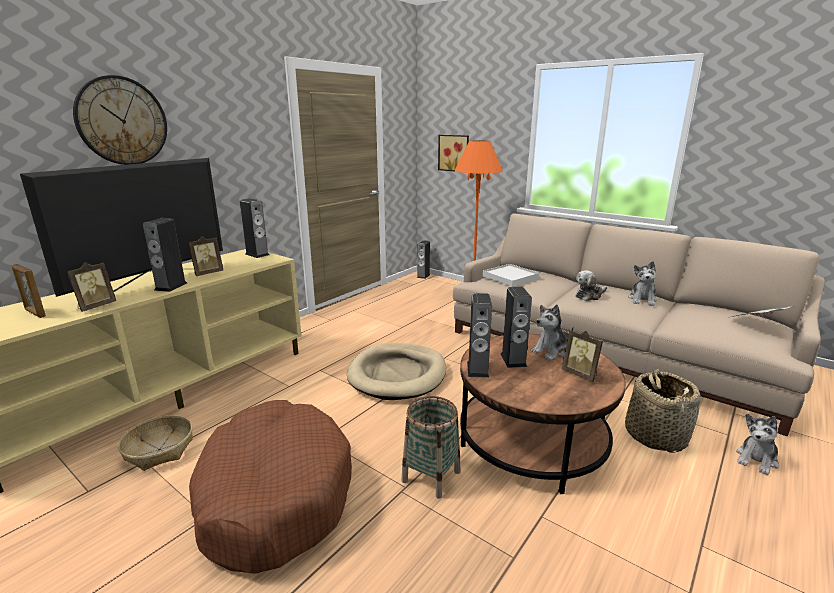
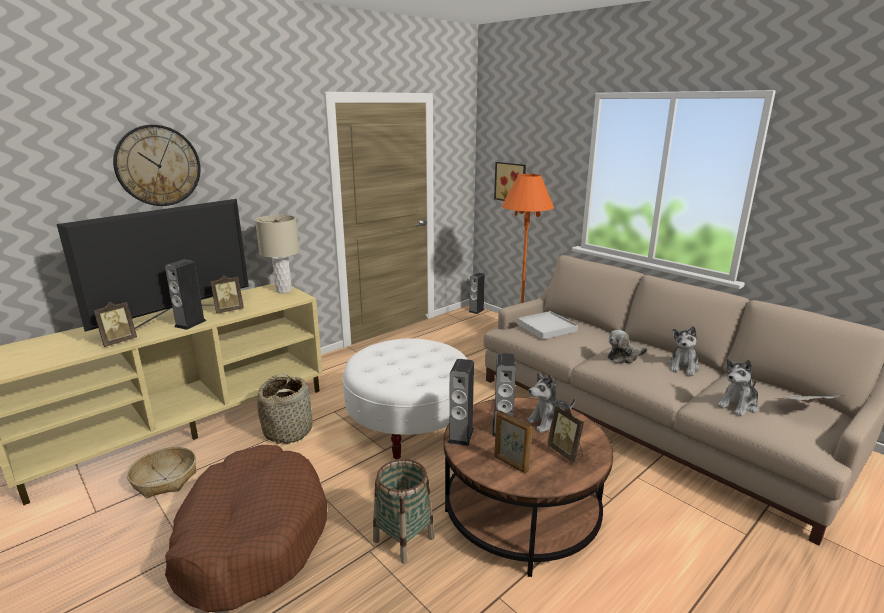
camera: 10 degrees right, 0 degrees up
(35, 313) = (67, 345): picture frame -> picture frame (510, 464)
(257, 254) = (283, 290): speaker -> beige table lamp
(398, 374) = (409, 424): beige dog bed -> white ottoman
(655, 435) = (660, 525): basket -> basket (288, 431)
(756, 460) = (767, 568): plush toy -> plush toy (738, 405)

